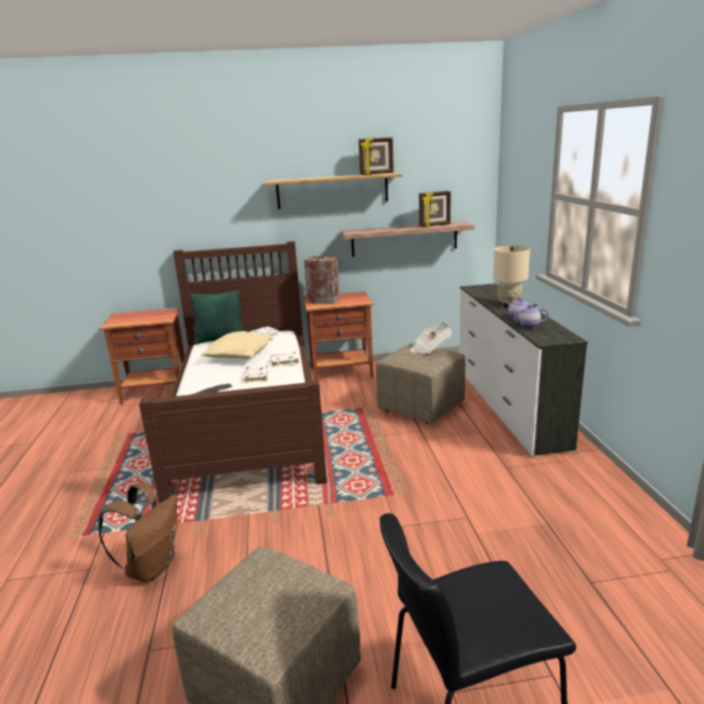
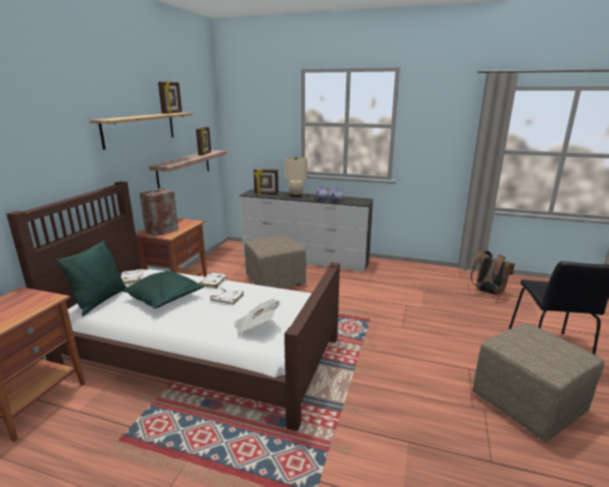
camera: 65 degrees left, 0 degrees up
(151, 567) = (392, 448): brown backpack -> brown backpack (487, 292)
(239, 356) = (165, 298): beige pillow -> green pillow
(430, 349) = (269, 238): newspaper -> none
(488, 292) = (266, 193): none -> picture frame

